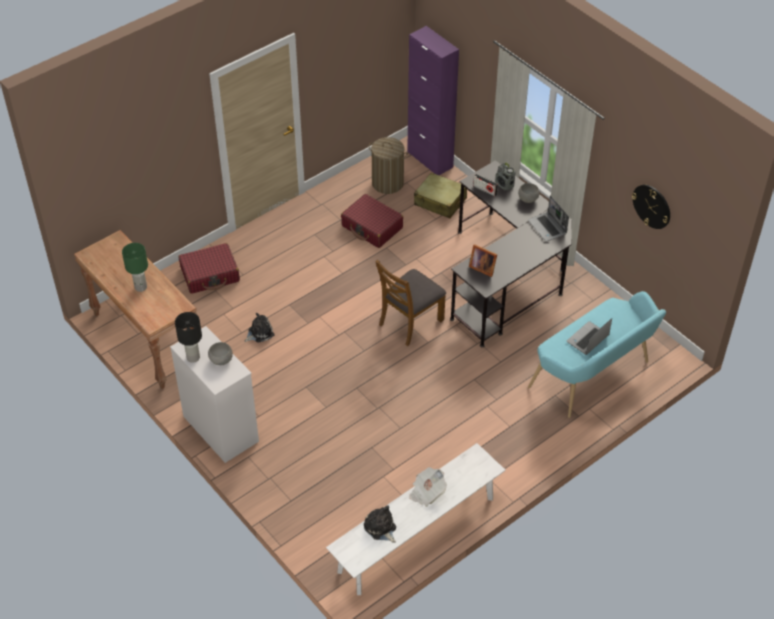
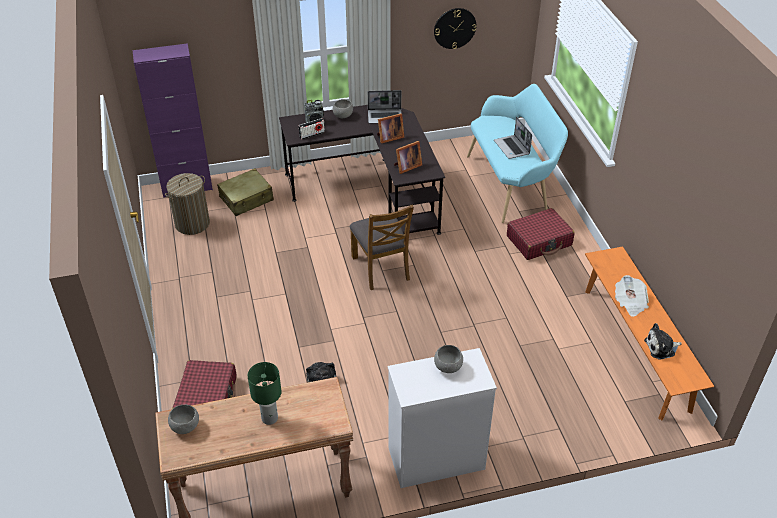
camera: 65 degrees left, 5 degrees down
(115, 249) = (185, 426): none -> grey bowl
(192, 357) = (430, 391): black table lamp -> none
(372, 227) = (241, 253): red suitcase -> red suitcase (539, 241)
(417, 534) = (635, 348): white bench -> orange bench
(517, 241) = (389, 137): none -> picture frame

